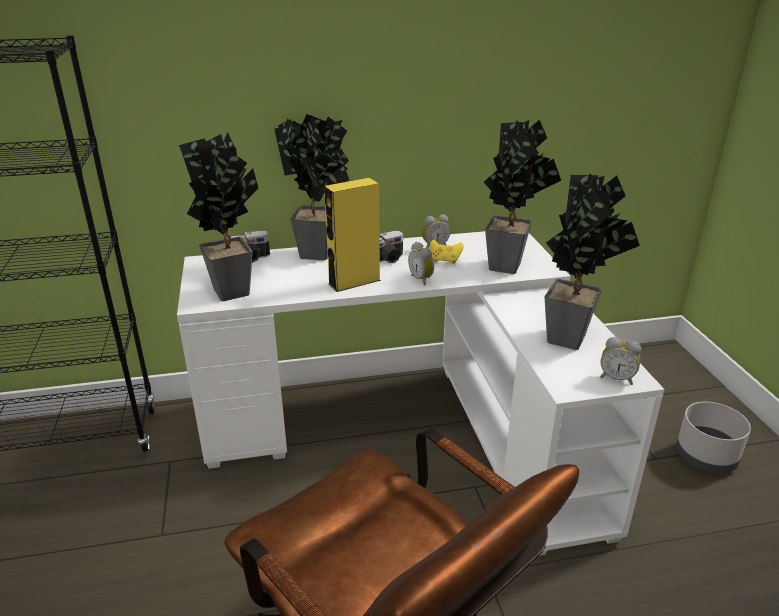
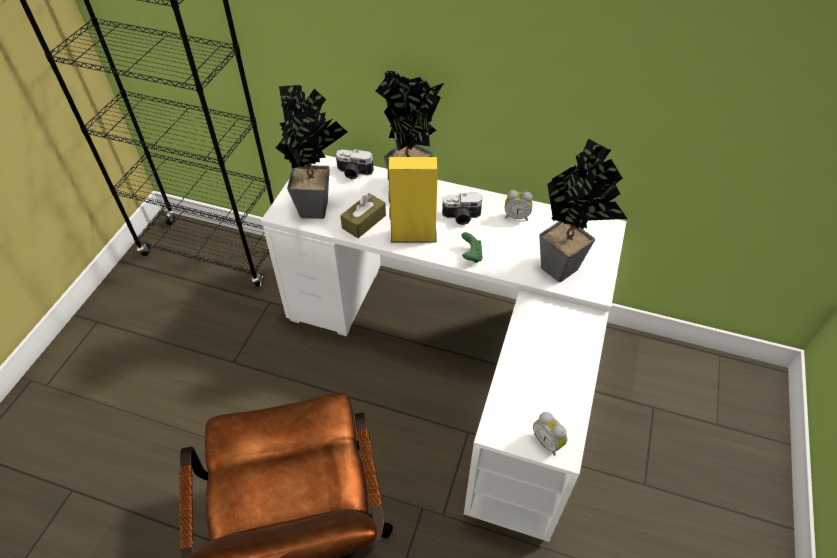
camera: 30 degrees right, 20 degrees up
(295, 286) = (364, 222): none -> brown tissue box
(422, 279) = (471, 255): alarm clock -> green game controller
(445, 260) = (511, 239): yellow game controller -> none
(571, 336) = (553, 376): potted plant -> none
(706, 457) = (695, 507): grey planter -> none

